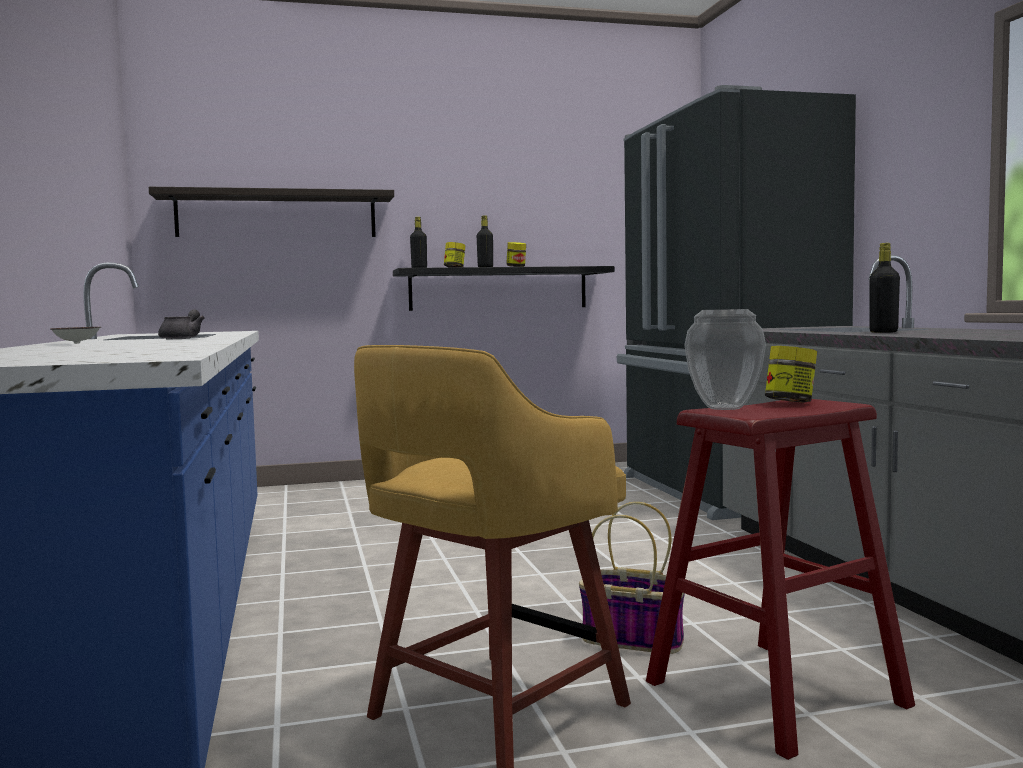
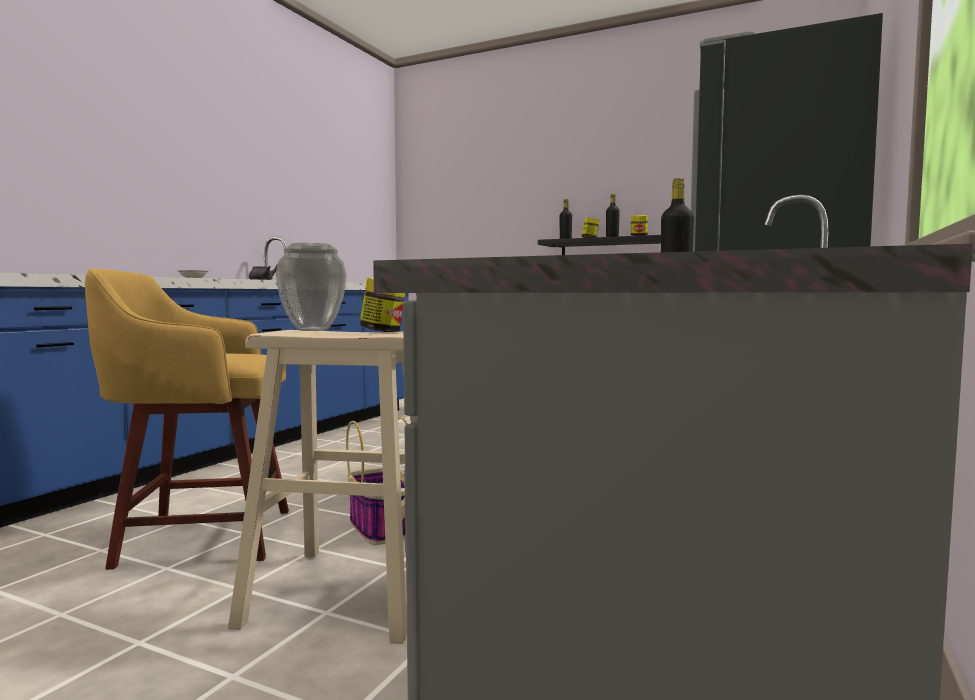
camera: 40 degrees right, 0 degrees up
(277, 215) = (475, 205): shelf -> none
(774, 693) = (348, 591): red stool -> beige stool

